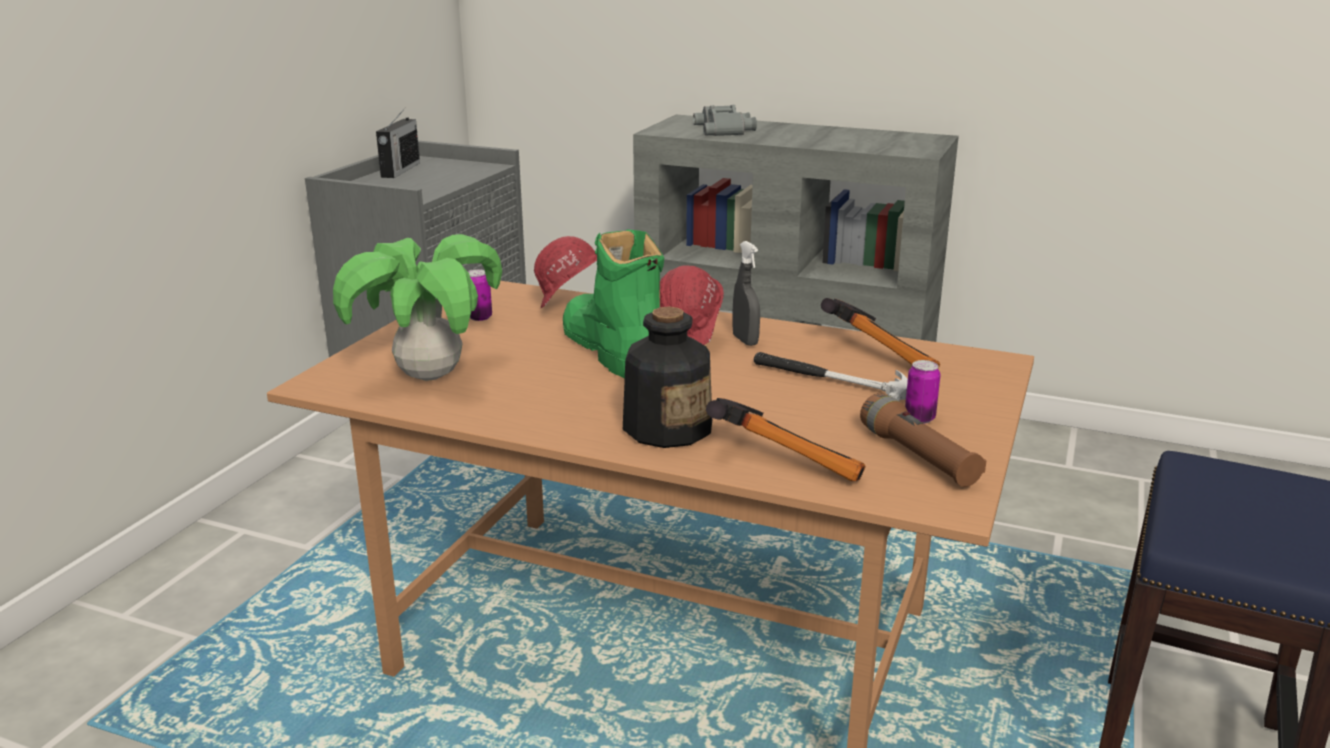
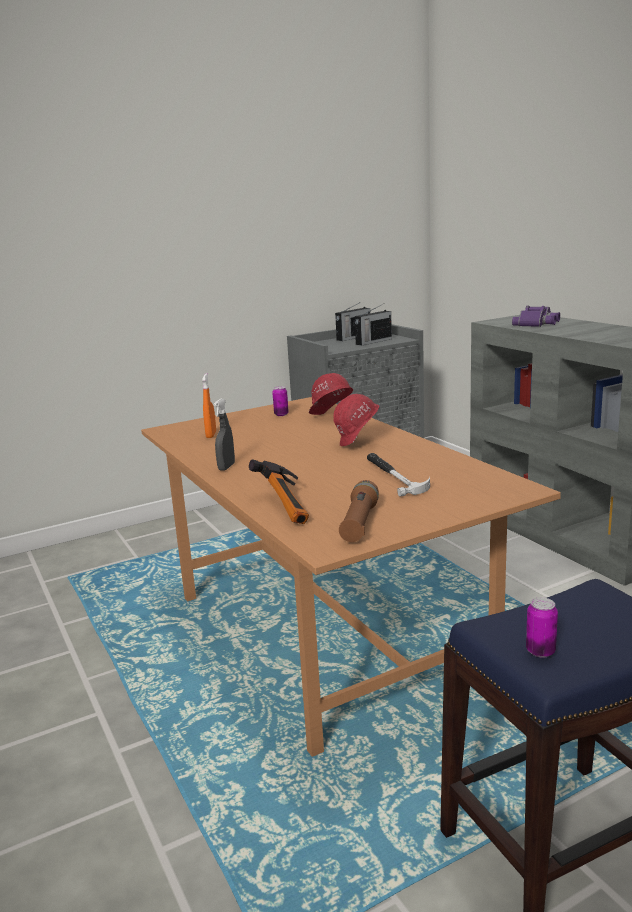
camera: 40 degrees right, 5 degrees down
(429, 375) = (211, 435): potted plant -> orange spray bottle
(450, 174) = (373, 341): none -> radio
(613, 350) = (311, 440): green boot -> none
(667, 428) = (264, 478): bottle -> none
(726, 129) = (537, 323): grey binoculars -> purple binoculars
(745, 340) = (390, 448): grey spray bottle -> grey spray bottle (226, 467)
(884, 356) = (455, 471): hammer -> none
(919, 418) = (403, 506): can -> can (540, 651)

